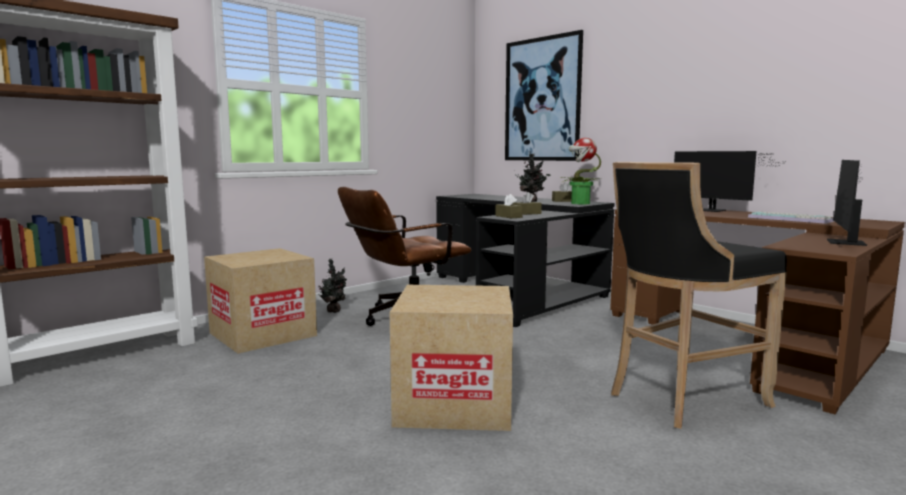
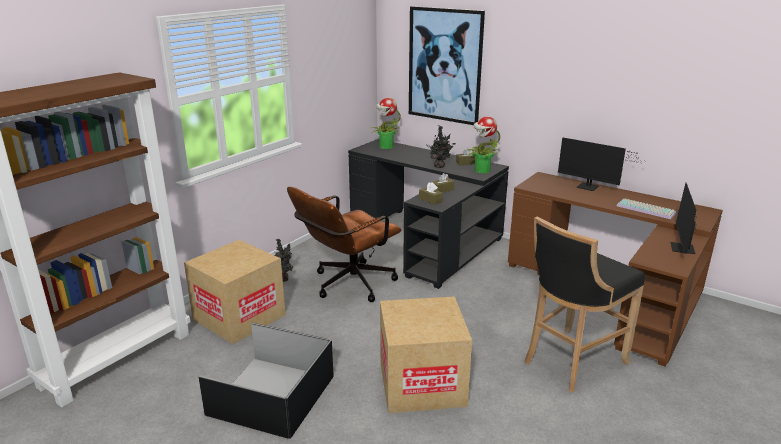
camera: 10 degrees left, 15 degrees up
(249, 397) = (272, 394): none -> black storage box
(478, 195) = (385, 146): none -> potted plant

